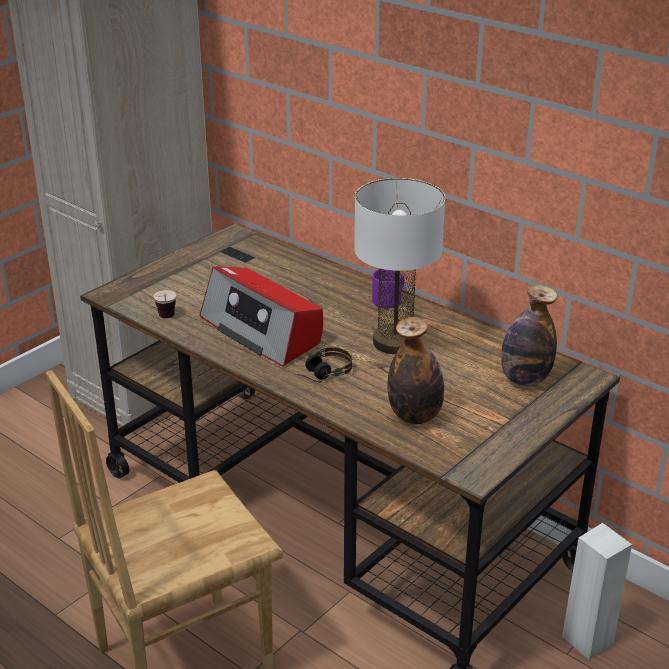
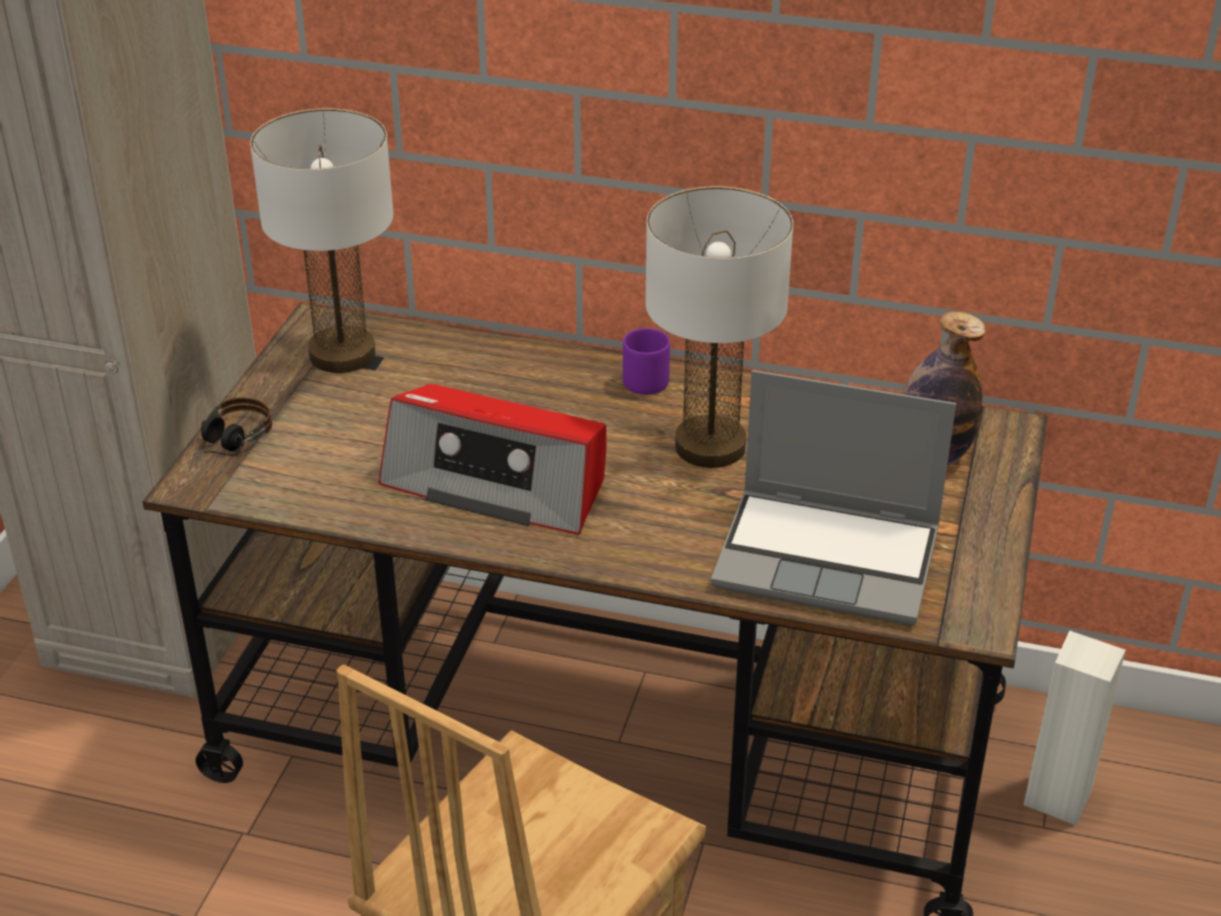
camera: 25 degrees left, 5 degrees up
(167, 319) = (329, 505): cup -> none
(234, 251) = (343, 355): none -> table lamp
(321, 375) = (645, 532): headphones -> headphones (229, 444)
(415, 416) = (830, 558): bottle -> laptop

